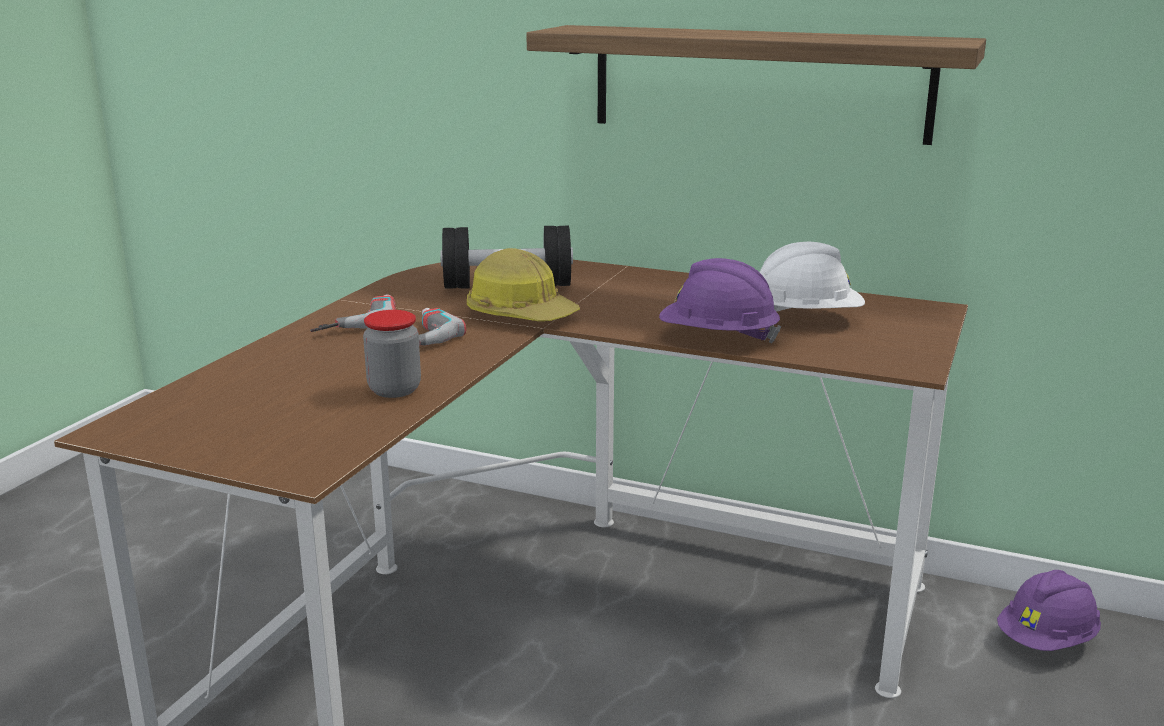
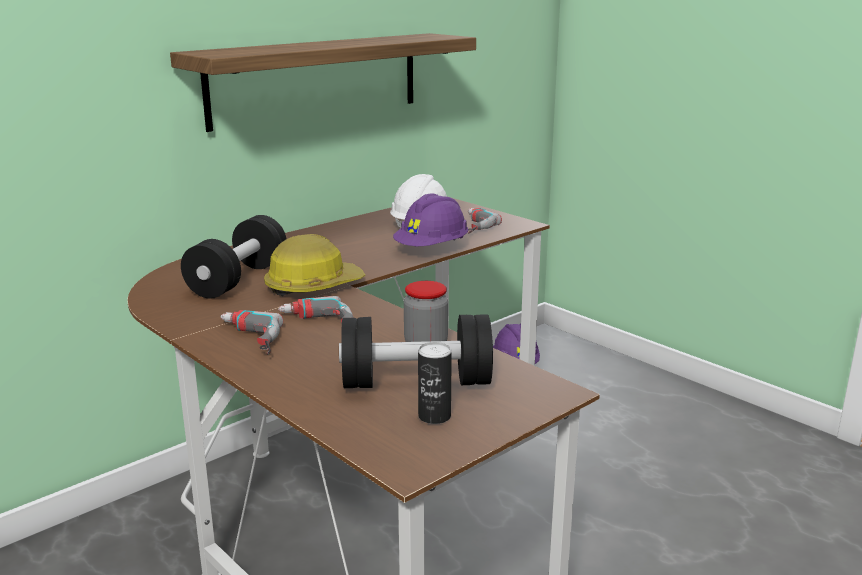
camera: 65 degrees left, 0 degrees up
(217, 423) = (434, 416): none -> can
(295, 402) = (416, 382): none -> black dumbbell
(847, 341) = (470, 226): none -> power drill

